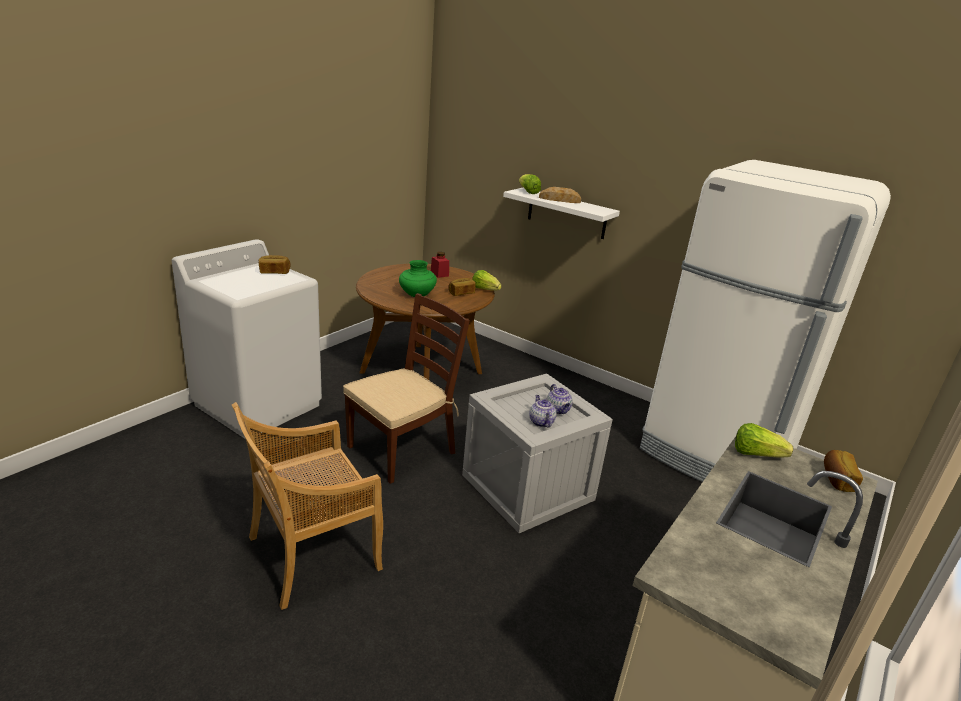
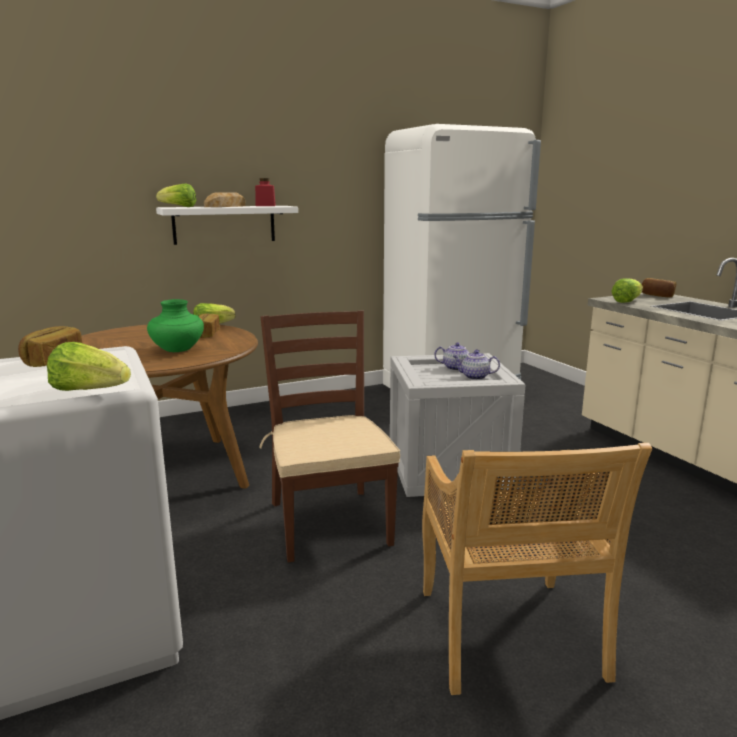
camera: 60 degrees left, 10 degrees down
(229, 291) = (89, 391): none -> lettuce
(439, 274) = (132, 334): red jar -> red jar (265, 206)

